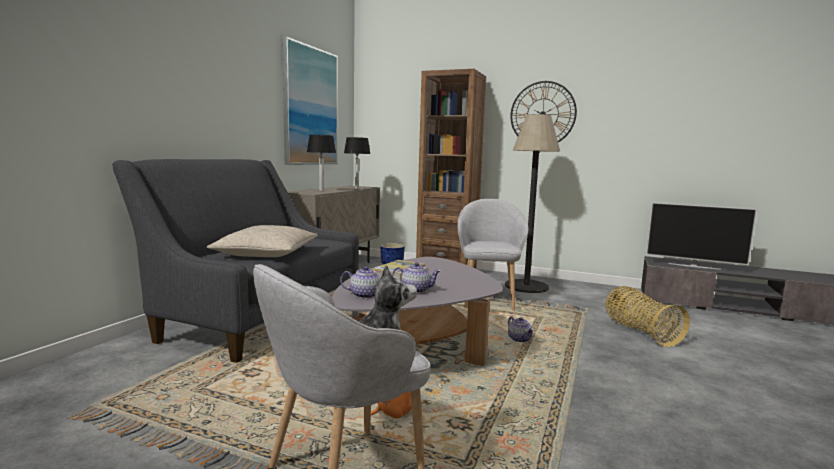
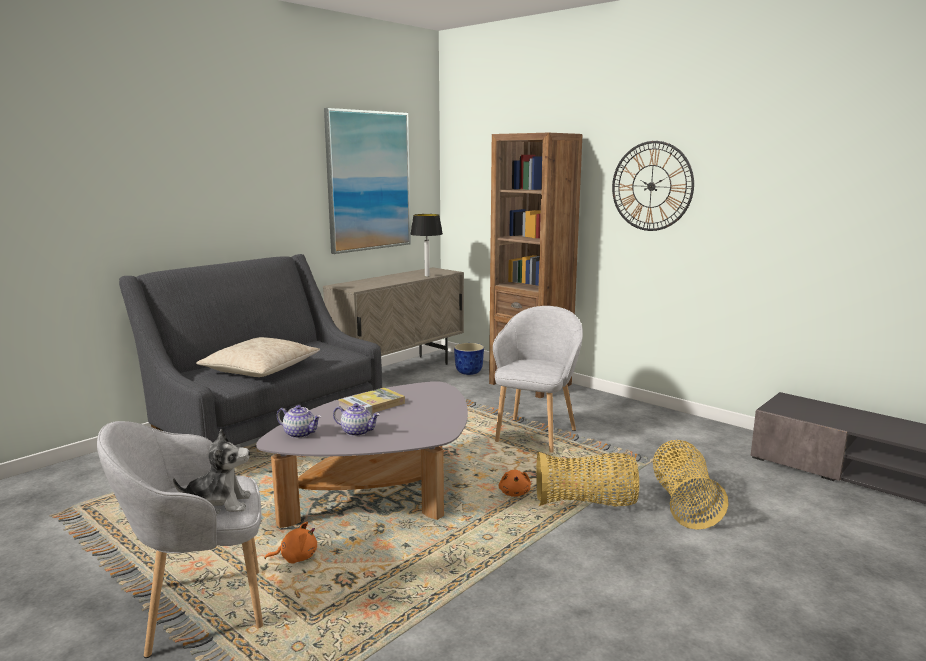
camera: 20 degrees right, 5 degrees up
(321, 190) = (375, 282): table lamp -> none
(520, 339) = (514, 493): teapot -> orange plush toy
(526, 286) = (609, 417): floor lamp -> none
(578, 340) = (586, 503): none -> basket
(693, 266) = (828, 417): television -> none

